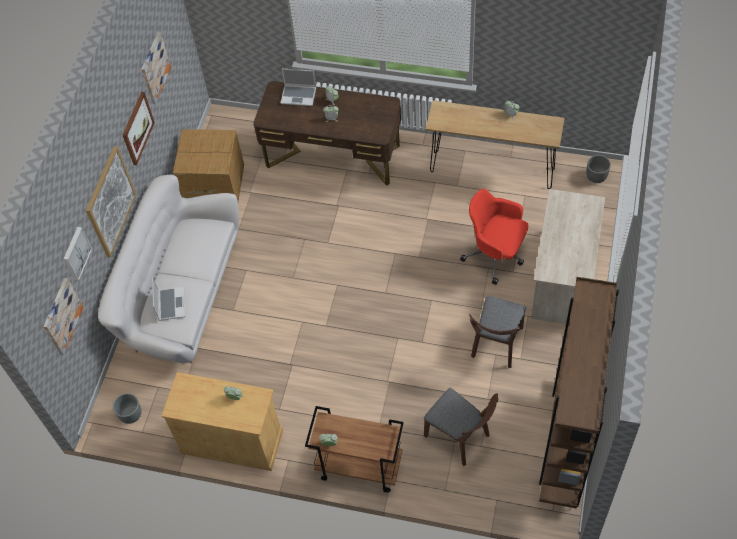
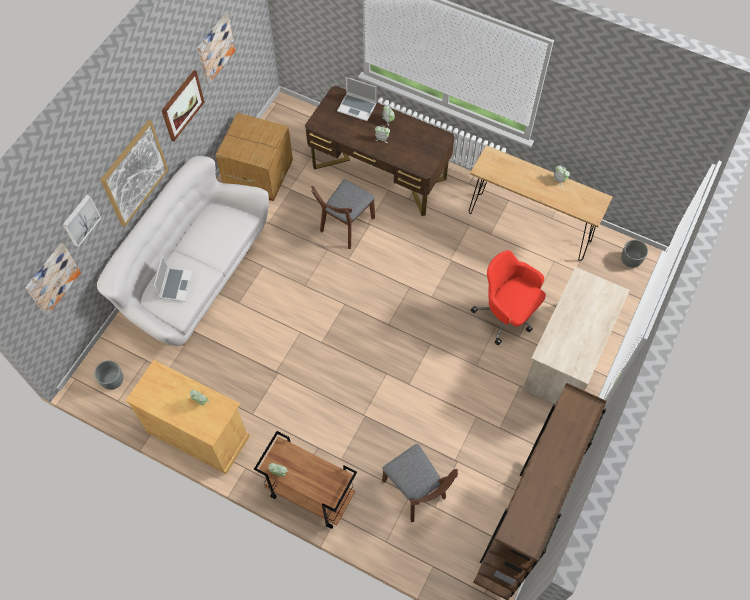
camera: 10 degrees right, 5 degrees up
(496, 346) = (479, 408): brown chair -> brown chair (345, 227)

